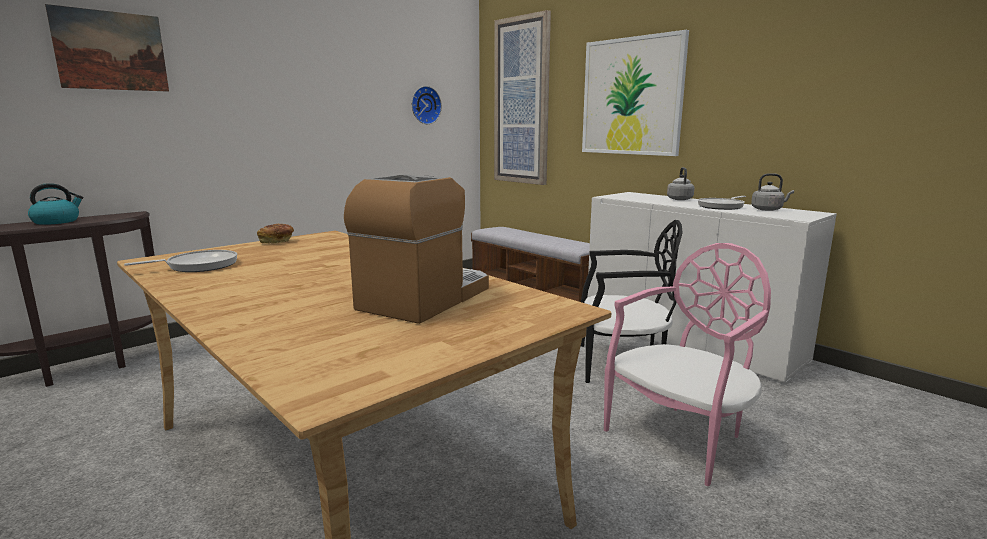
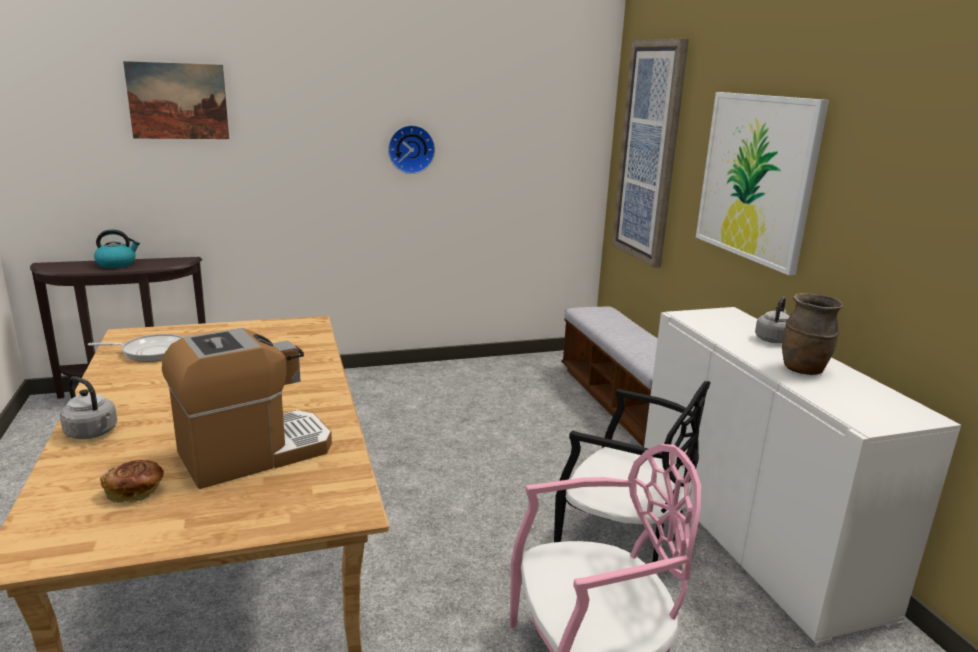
camera: 25 degrees right, 5 degrees up
(277, 242) = (253, 326): bread -> bread (136, 492)
(424, 105) = (528, 147): wall clock -> wall clock (410, 149)
(722, 206) = (803, 370): frying pan -> brown vase
(768, 209) = (861, 392): grey kettle -> grey kettle (93, 433)

